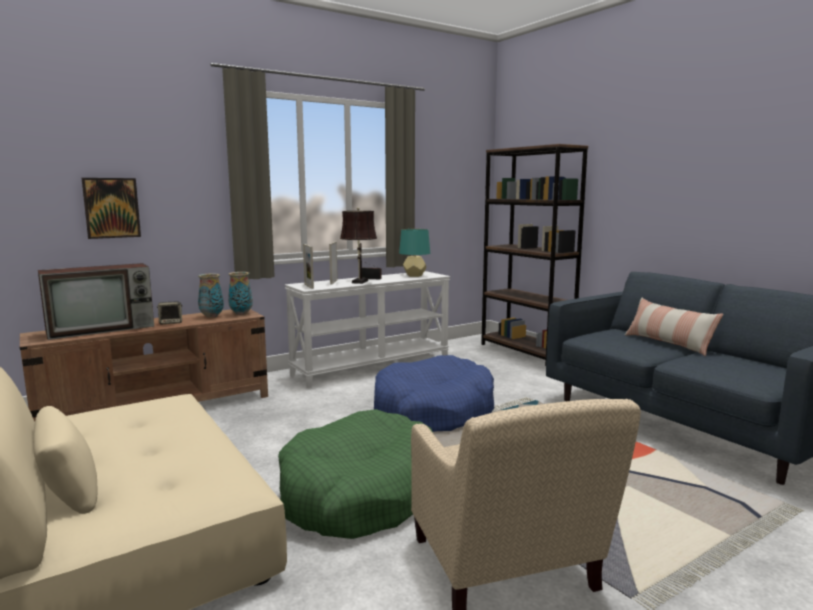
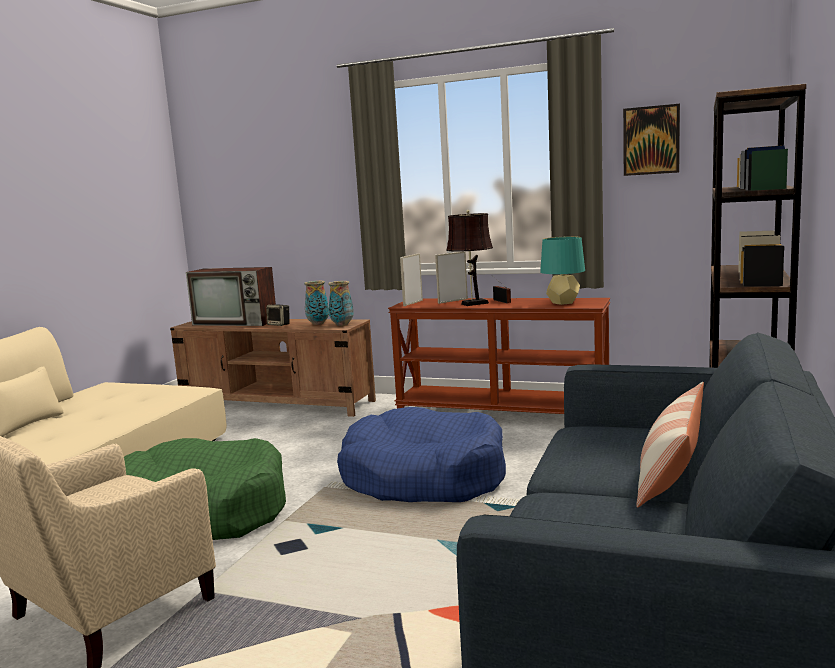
camera: 55 degrees right, 0 degrees up
(111, 208) = (271, 215): picture -> picture (651, 140)
(372, 367) = (503, 415): white console table -> brown console table

